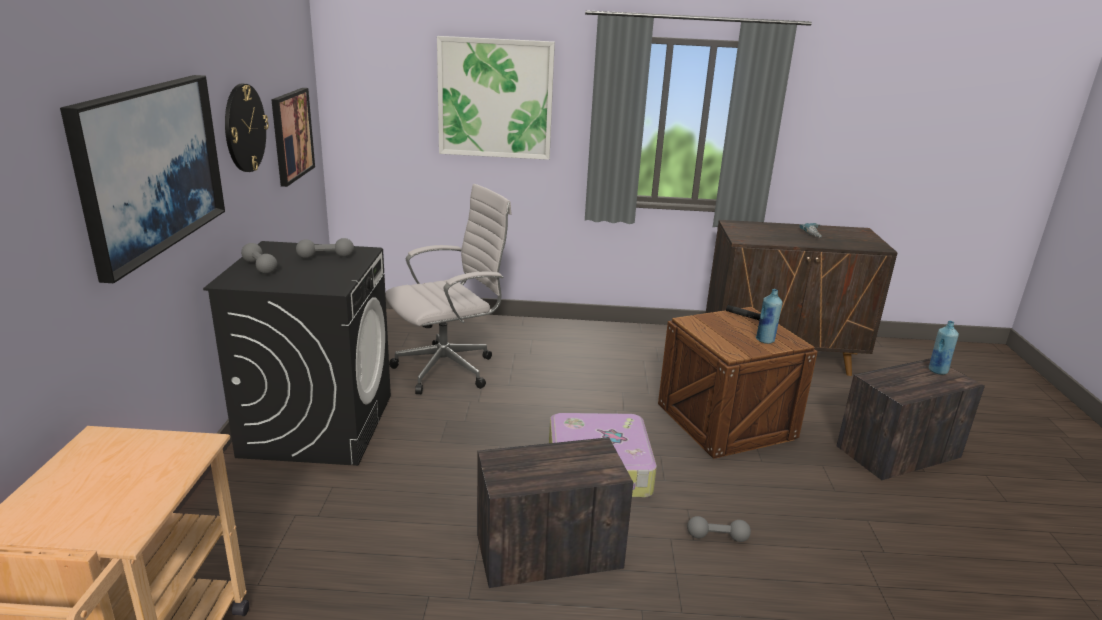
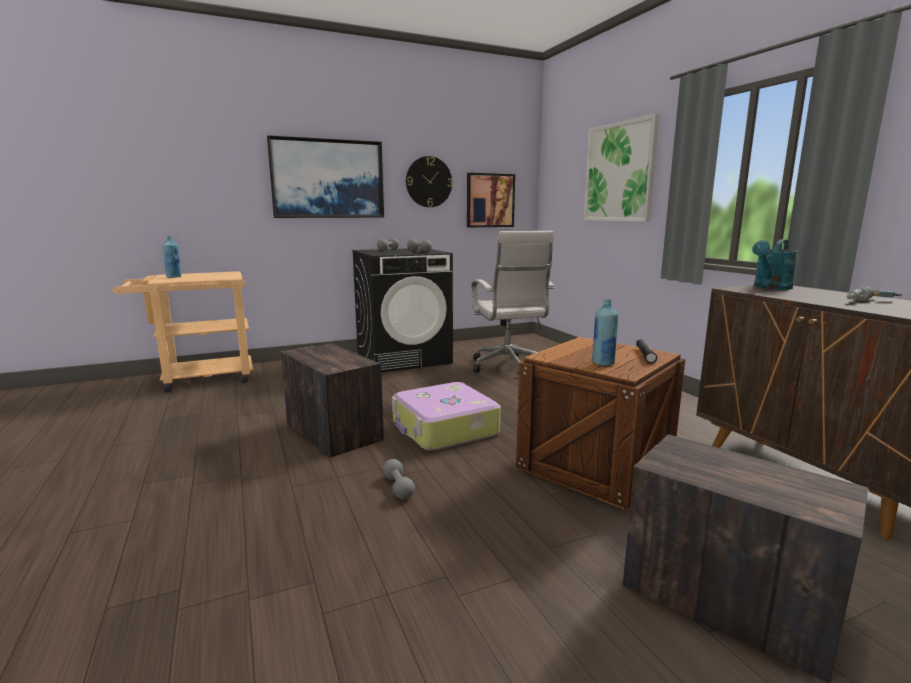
camera: 65 degrees right, 10 degrees down
(449, 369) = (508, 367): white office chair -> white office chair turned 45 degrees clockwise
(744, 230) = (770, 288): none -> turquoise watering can
(937, 371) = (818, 490): blue bottle -> blue bottle (174, 277)

